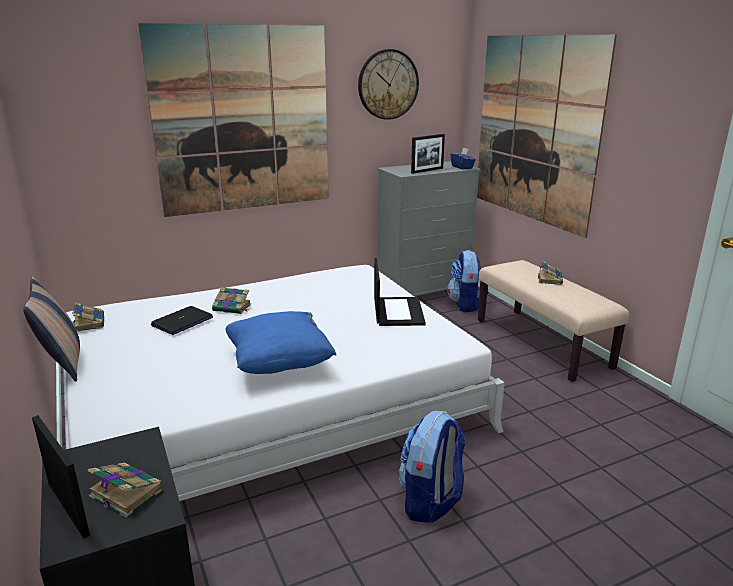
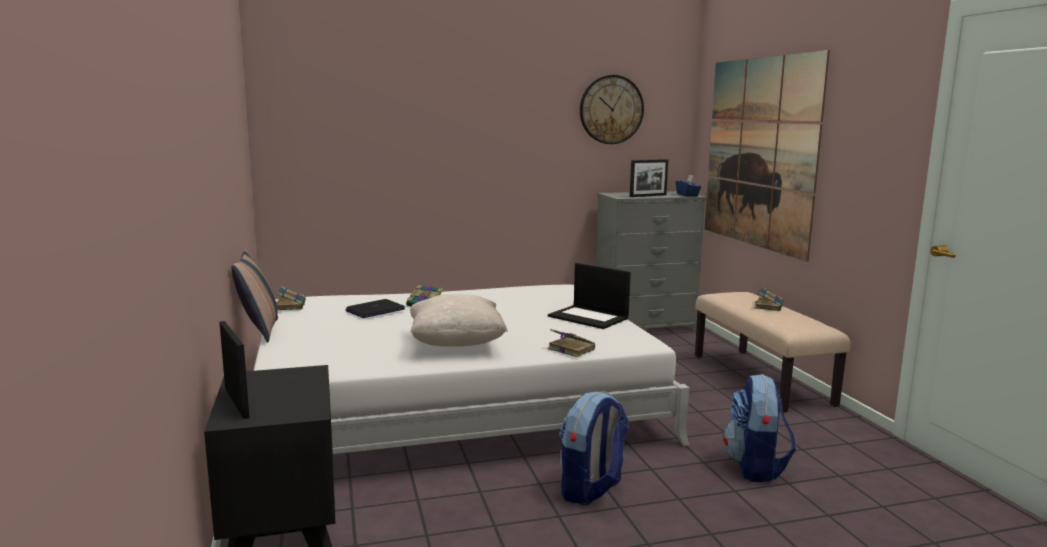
camera: 10 degrees right, 10 degrees down
(125, 492) = (286, 398): book -> book (570, 349)
(243, 120) = (462, 137): picture -> none
(279, 364) = (456, 344): blue pillow -> beige pillow
(397, 311) = (589, 317): laptop -> laptop turned 120 degrees clockwise
(466, 305) = (687, 342): backpack -> backpack (756, 467)

